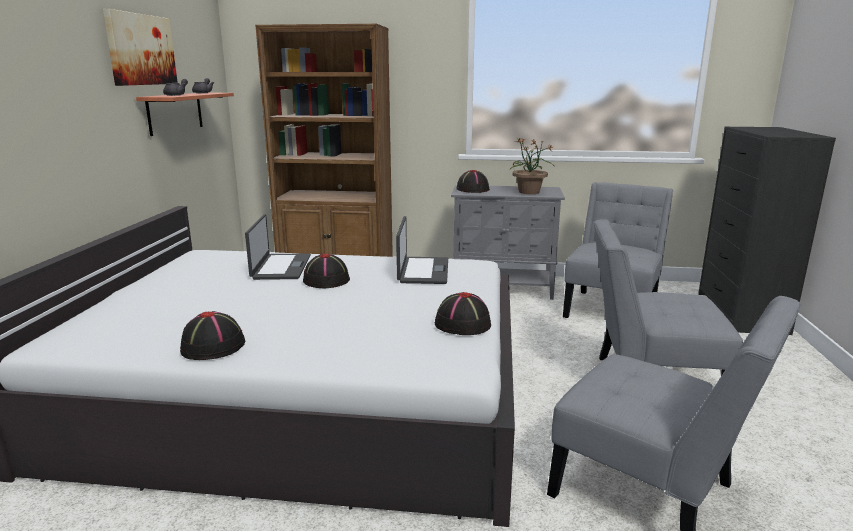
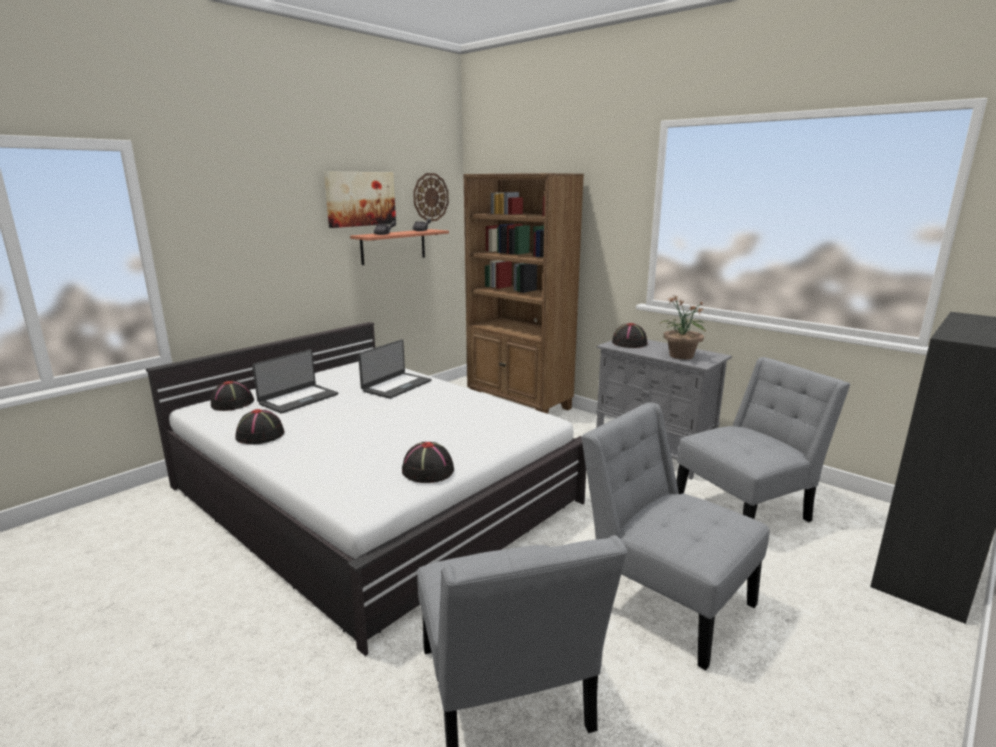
camera: 35 degrees right, 0 degrees up
(199, 54) = (430, 197): none -> wall clock
(326, 280) = (406, 404): black hat -> black hat (233, 403)
(422, 271) = (487, 415): laptop -> laptop (298, 399)

